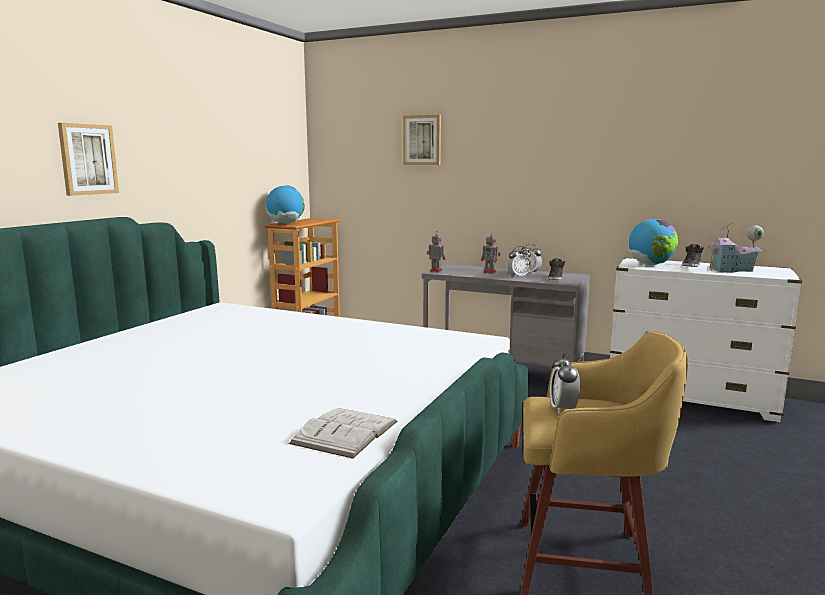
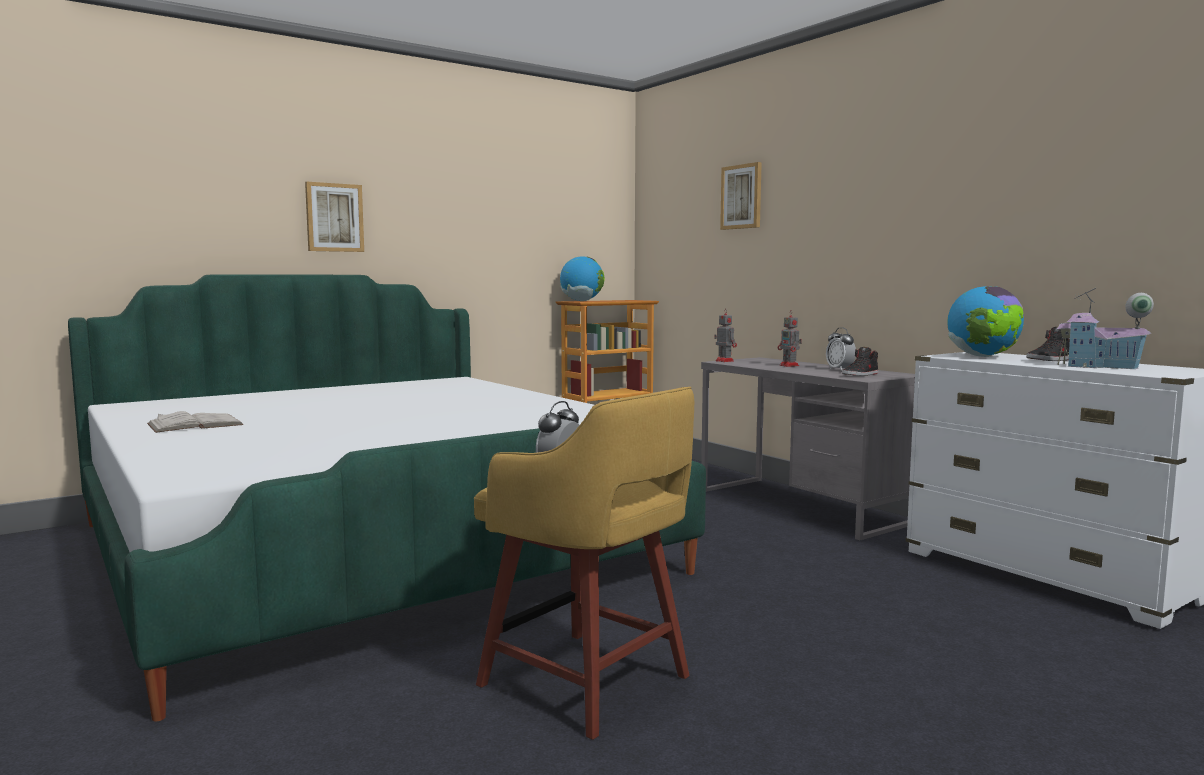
camera: 30 degrees right, 5 degrees down
(345, 432) = (327, 457): white book -> white book (195, 424)
(518, 276) = (813, 370): alarm clock -> none

